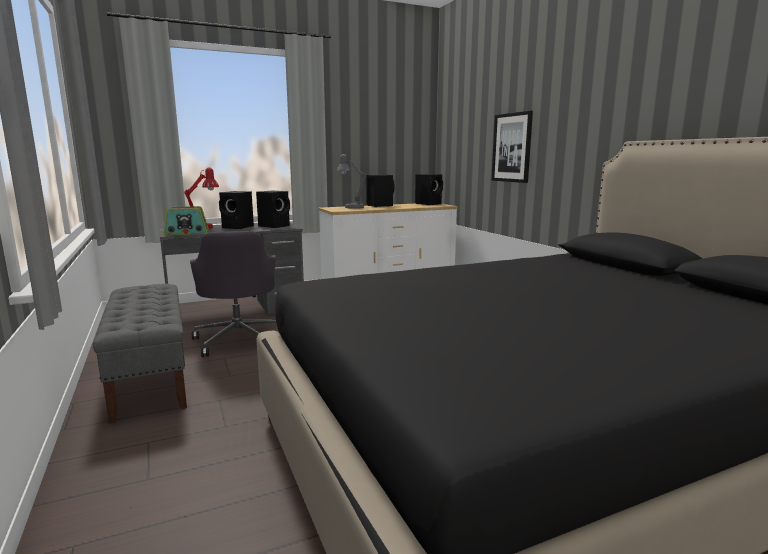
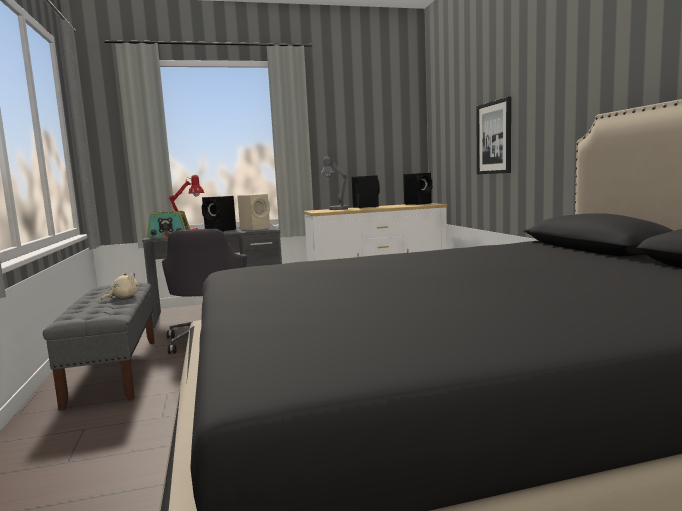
camera: 10 degrees right, 5 degrees down
(160, 302) = (123, 297): none -> beige plush toy
(275, 226) = (256, 228): black speaker -> beige speaker

